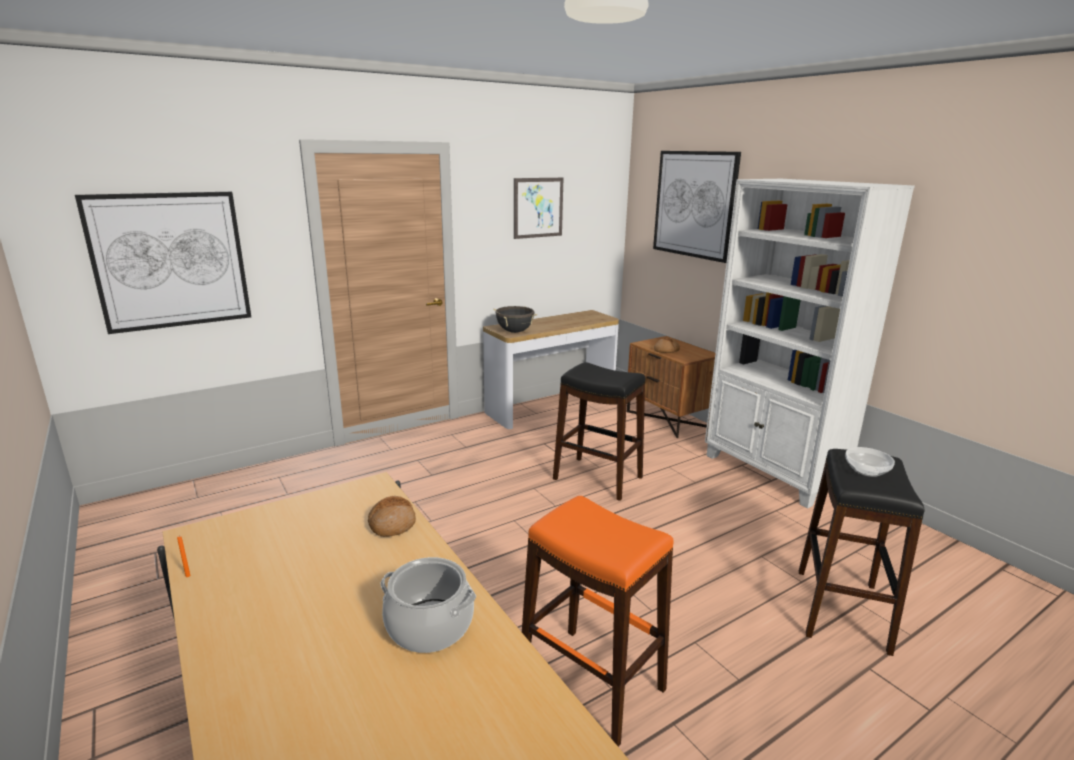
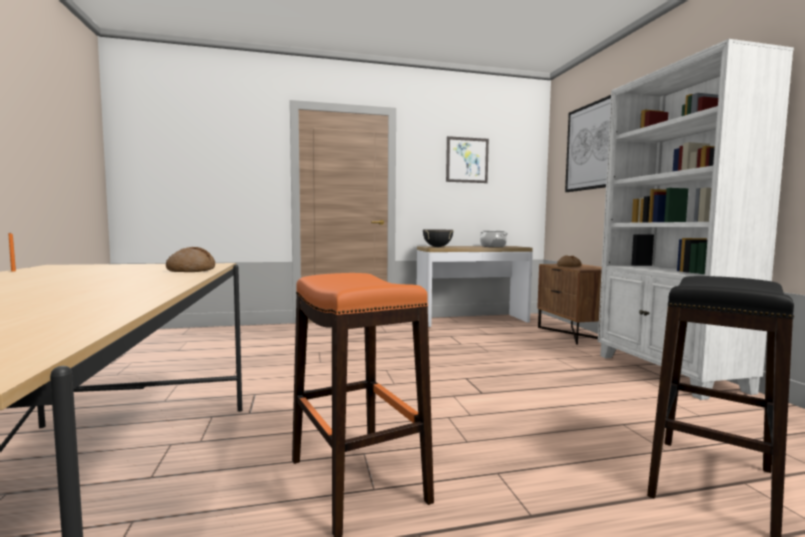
camera: 20 degrees right, 15 degrees down
(170, 261) = (197, 171): picture -> none
(430, 625) = (107, 290): cooking pot -> cooking pot (493, 246)
(598, 478) = (482, 357): black stool -> none
(867, 471) = (721, 282): bowl -> none

